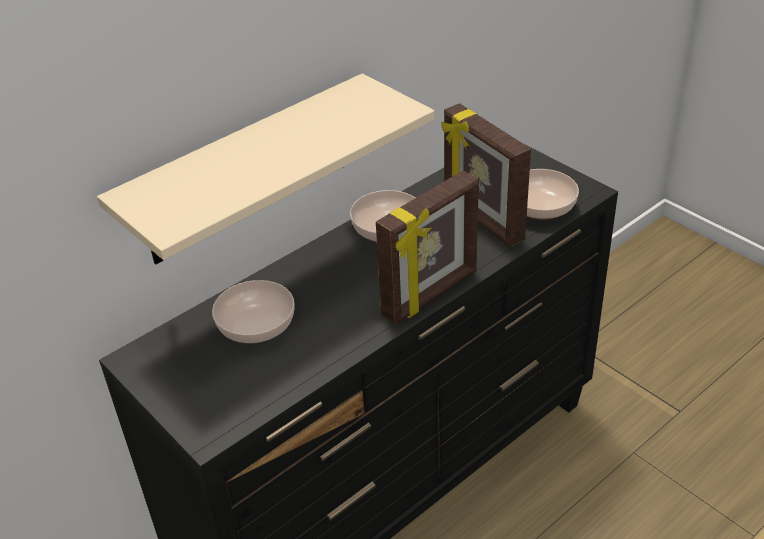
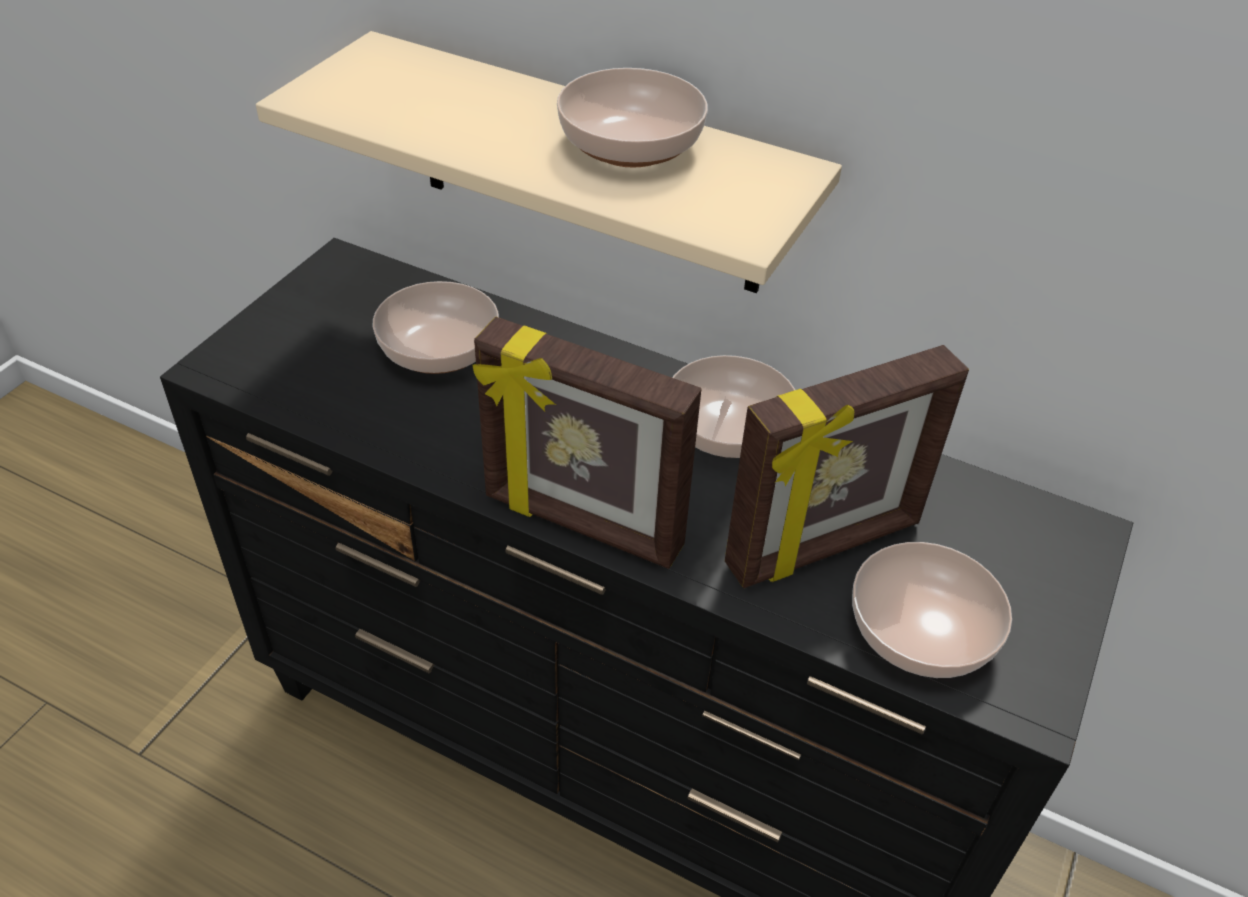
camera: 65 degrees right, 5 degrees up
(306, 125) = (632, 144): none -> bowl
(481, 220) = (825, 547): picture frame -> picture frame turned 150 degrees counterclockwise

